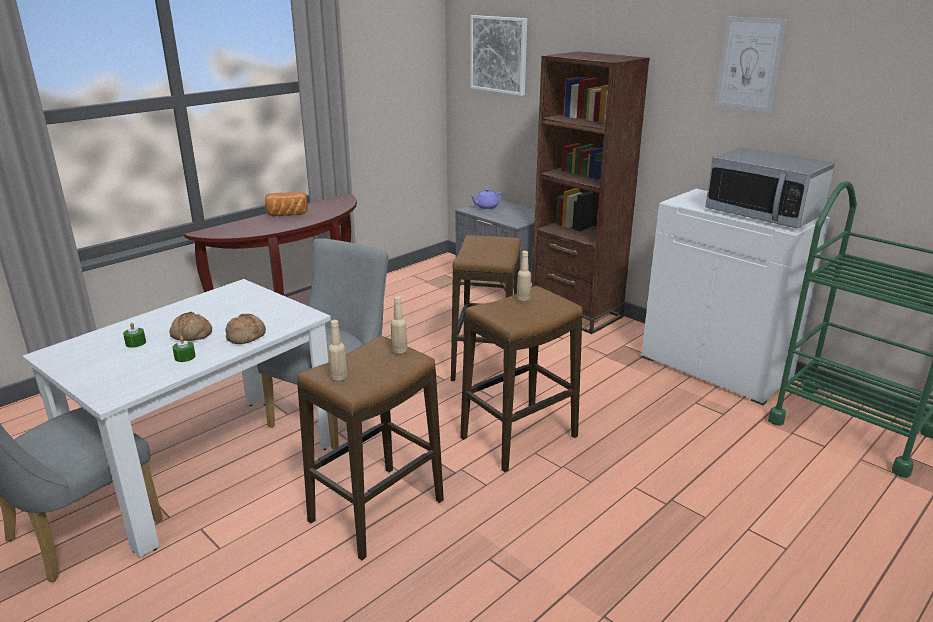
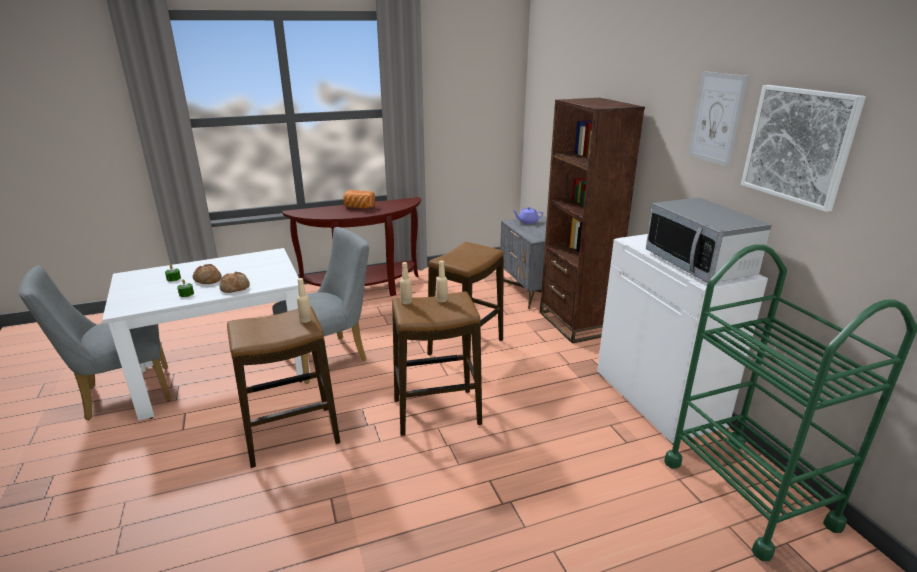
camera: 25 degrees right, 0 degrees up
(339, 378) = (245, 330): beige bottle -> beige bottle (406, 302)
(499, 54) = (554, 97): picture -> picture (798, 145)

